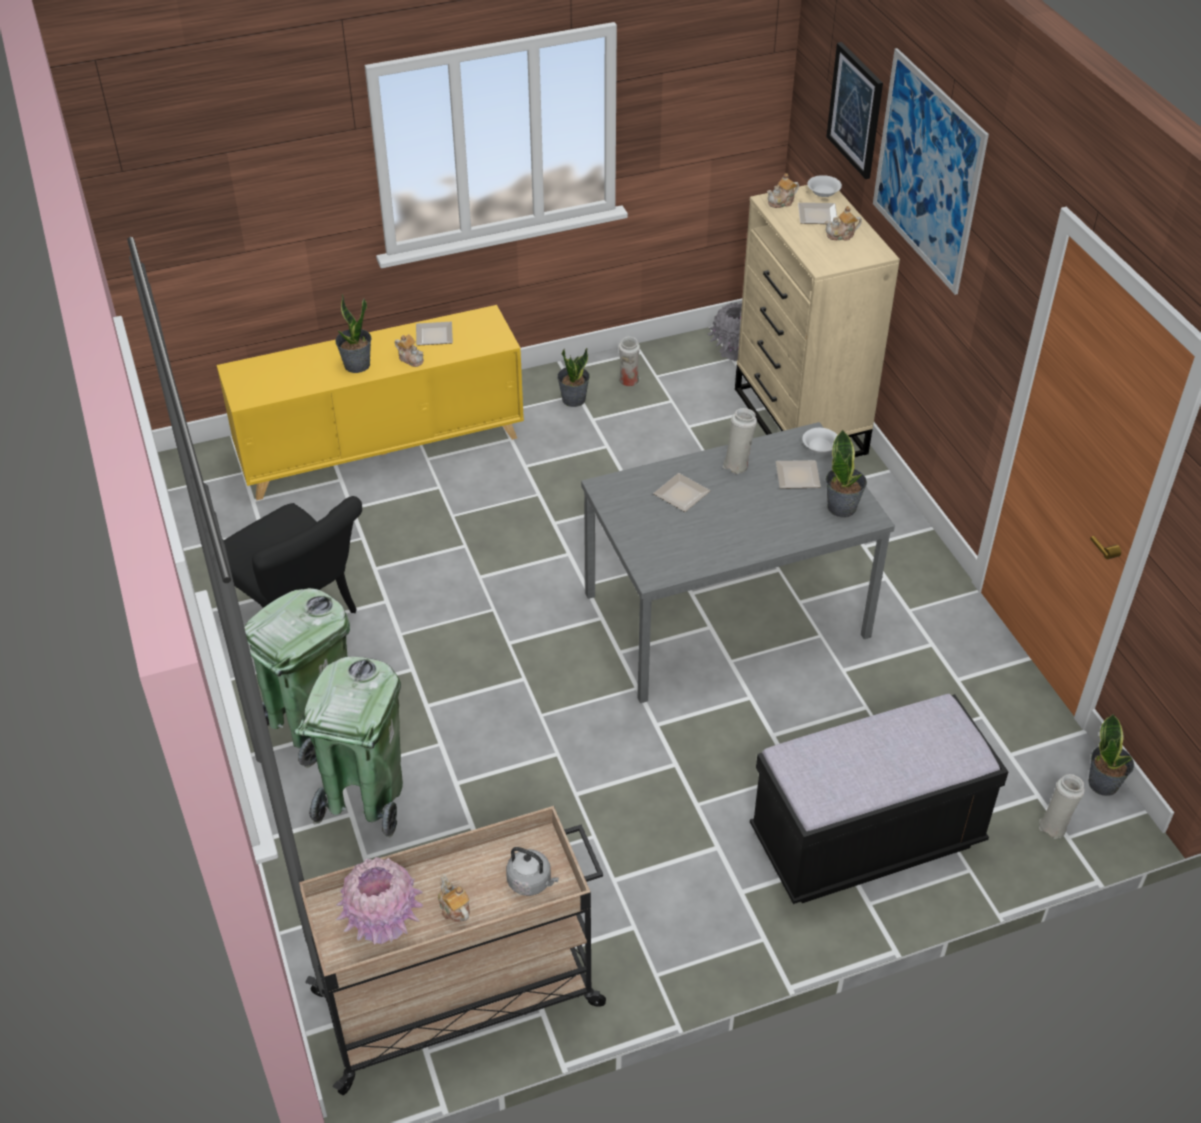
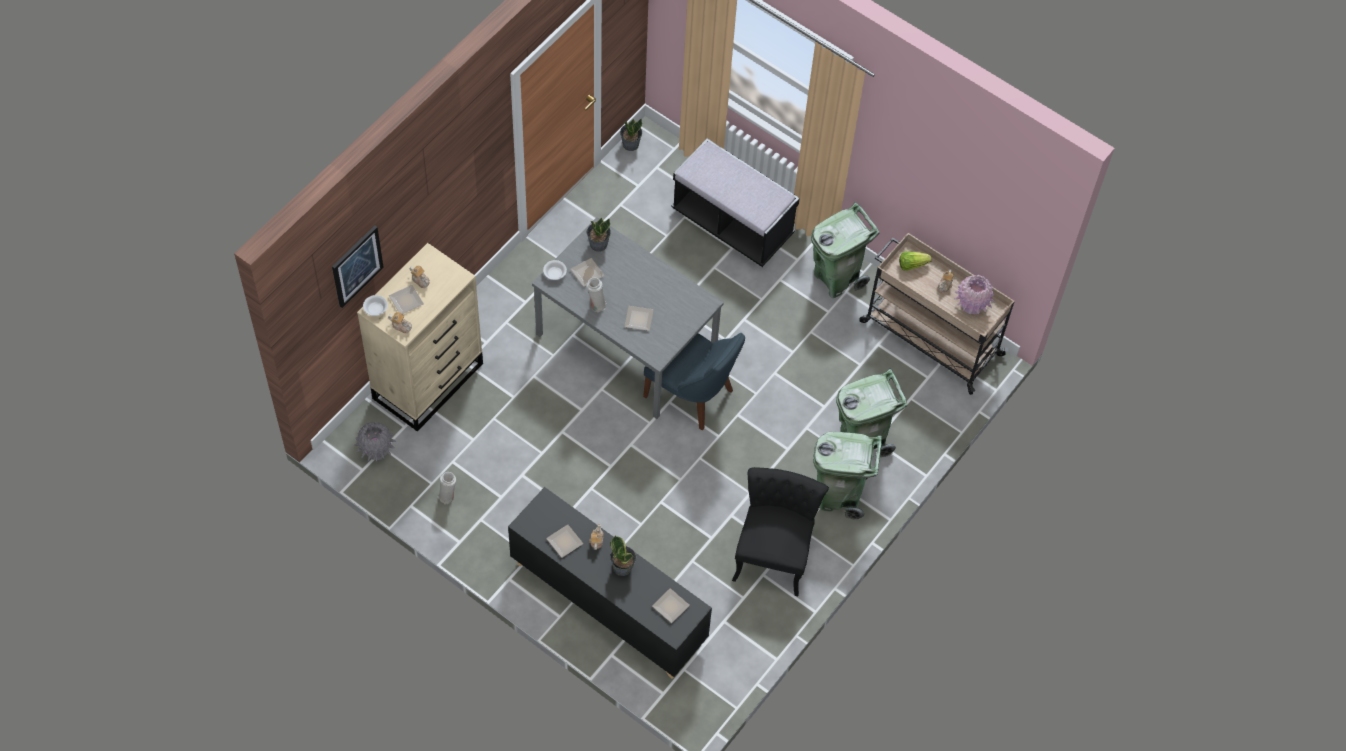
camera: 125 degrees left, 15 degrees up
(268, 380) = (670, 608): none -> plate
(382, 448) = (608, 602): yellow cabinet -> black cabinet
(531, 882) = (912, 265): grey kettle -> lettuce
(573, 399) = (487, 519): potted plant -> none
(593, 645) = (692, 395): none -> blue chair
(669, 927) = (836, 278): none -> green trash can
(927, 171) = (423, 195): picture -> none
(1054, 826) = (671, 155): white vase -> none

